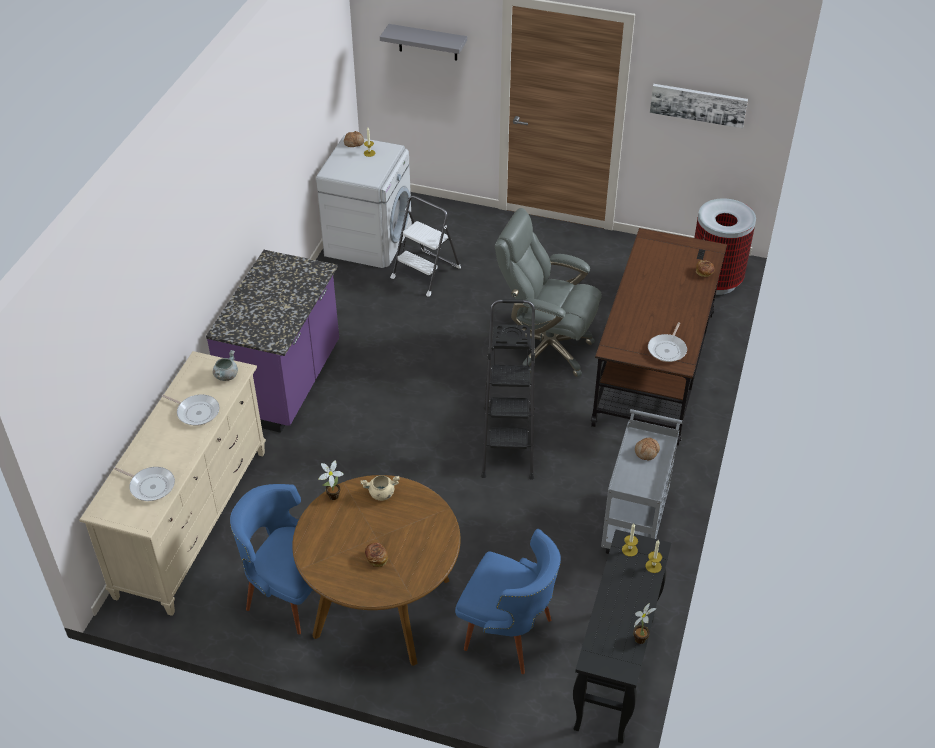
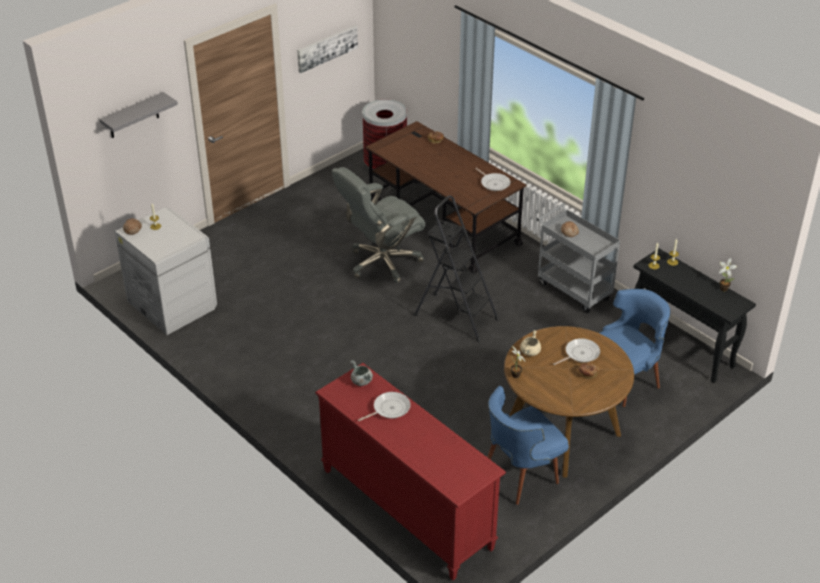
camera: 60 degrees left, 5 degrees down
(150, 486) = (451, 456): frying pan -> frying pan (580, 354)
(193, 522) = (407, 508): beige dresser -> red dresser
(285, 383) = (297, 407): purple counter -> none
(428, 271) = (243, 287): white step ladder -> none

